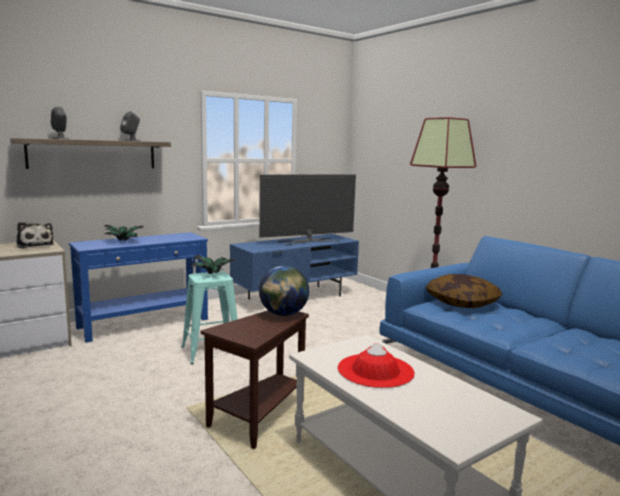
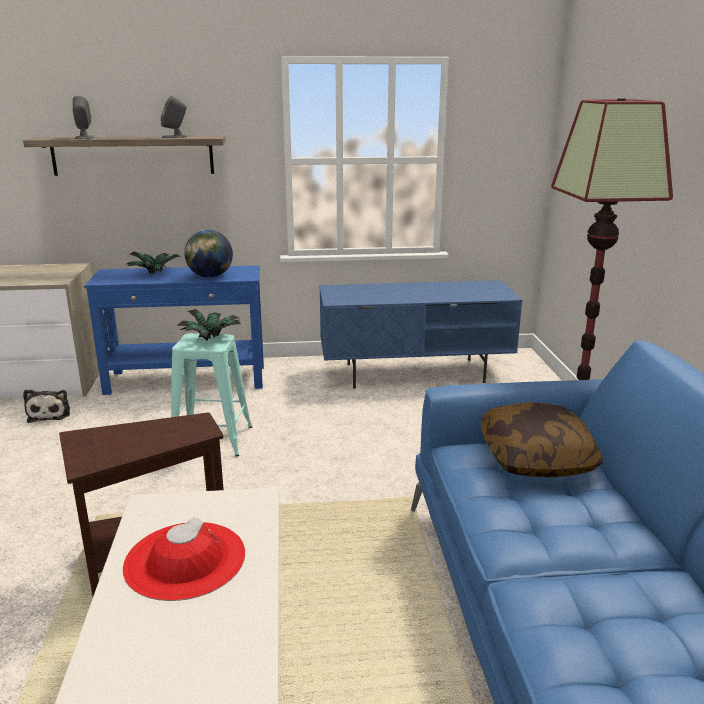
camera: 30 degrees right, 10 degrees up
(34, 245) = (56, 271): plush toy -> plush toy (50, 414)
(283, 314) = (190, 428): globe -> globe (210, 276)
(308, 241) = (437, 292): television -> none

